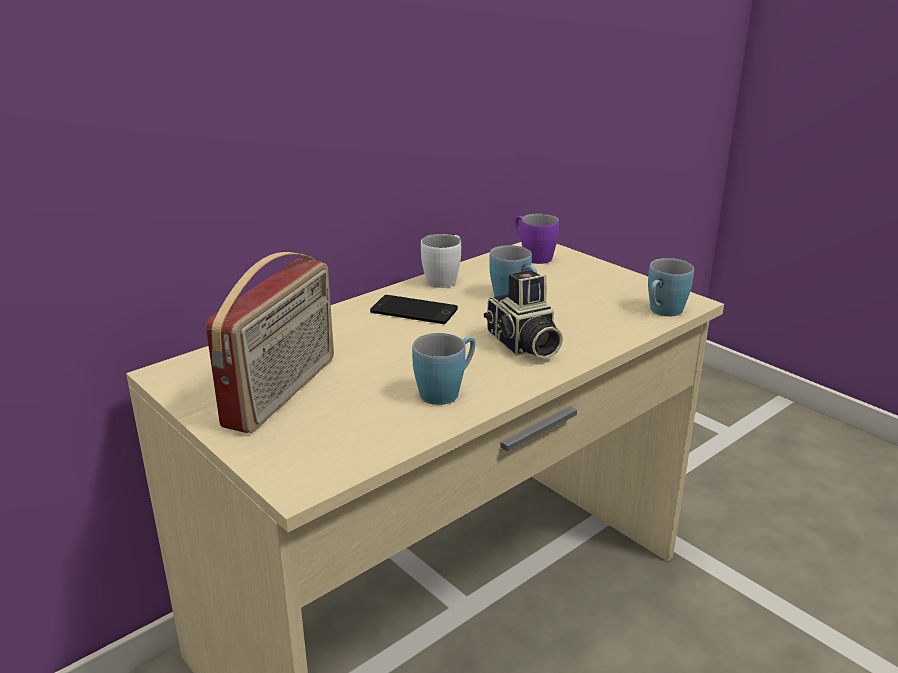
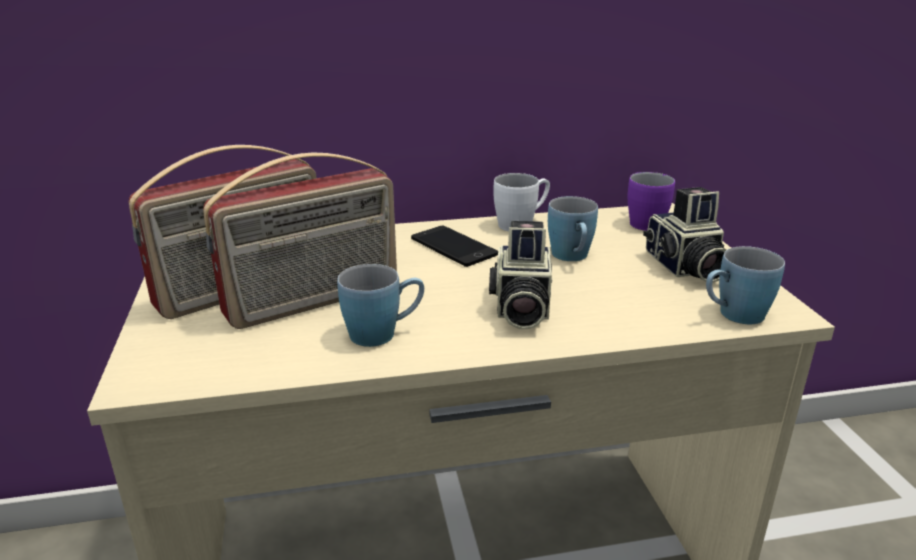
camera: 30 degrees right, 0 degrees up
(359, 384) = (314, 302): none -> radio
(598, 286) = (684, 267): none -> camera

